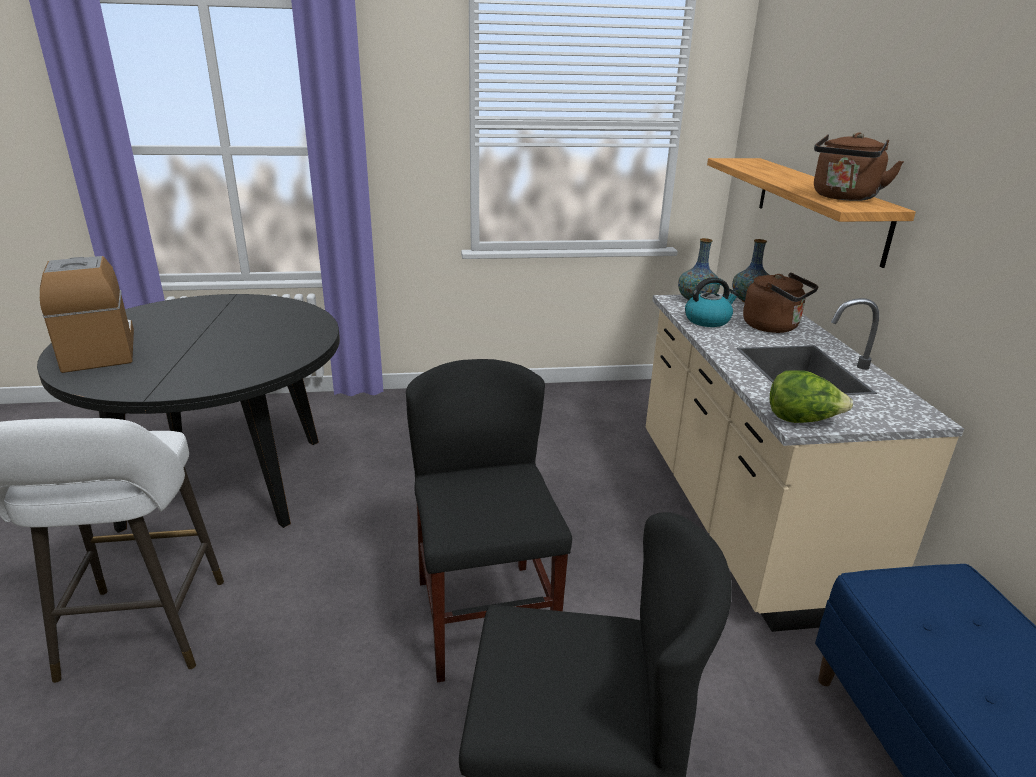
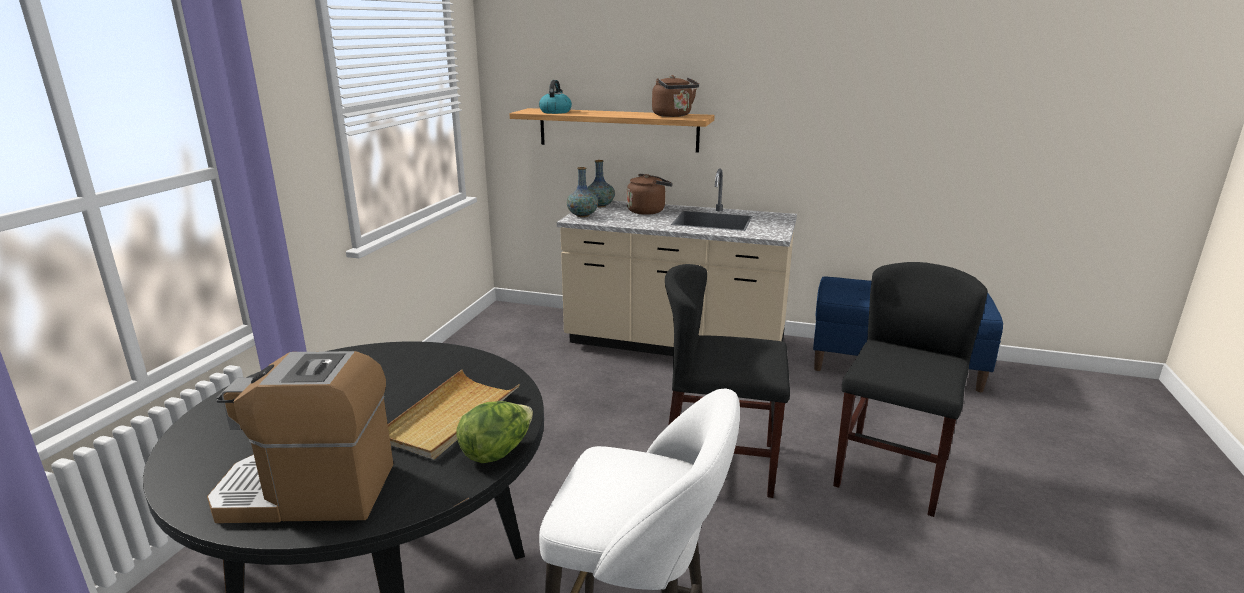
camera: 65 degrees left, 5 degrees down
(203, 363) = (450, 417): none -> beige tray
(708, 320) = (620, 220): kettle -> kettle (555, 112)
(801, 420) = (773, 234): lettuce -> lettuce (497, 452)

